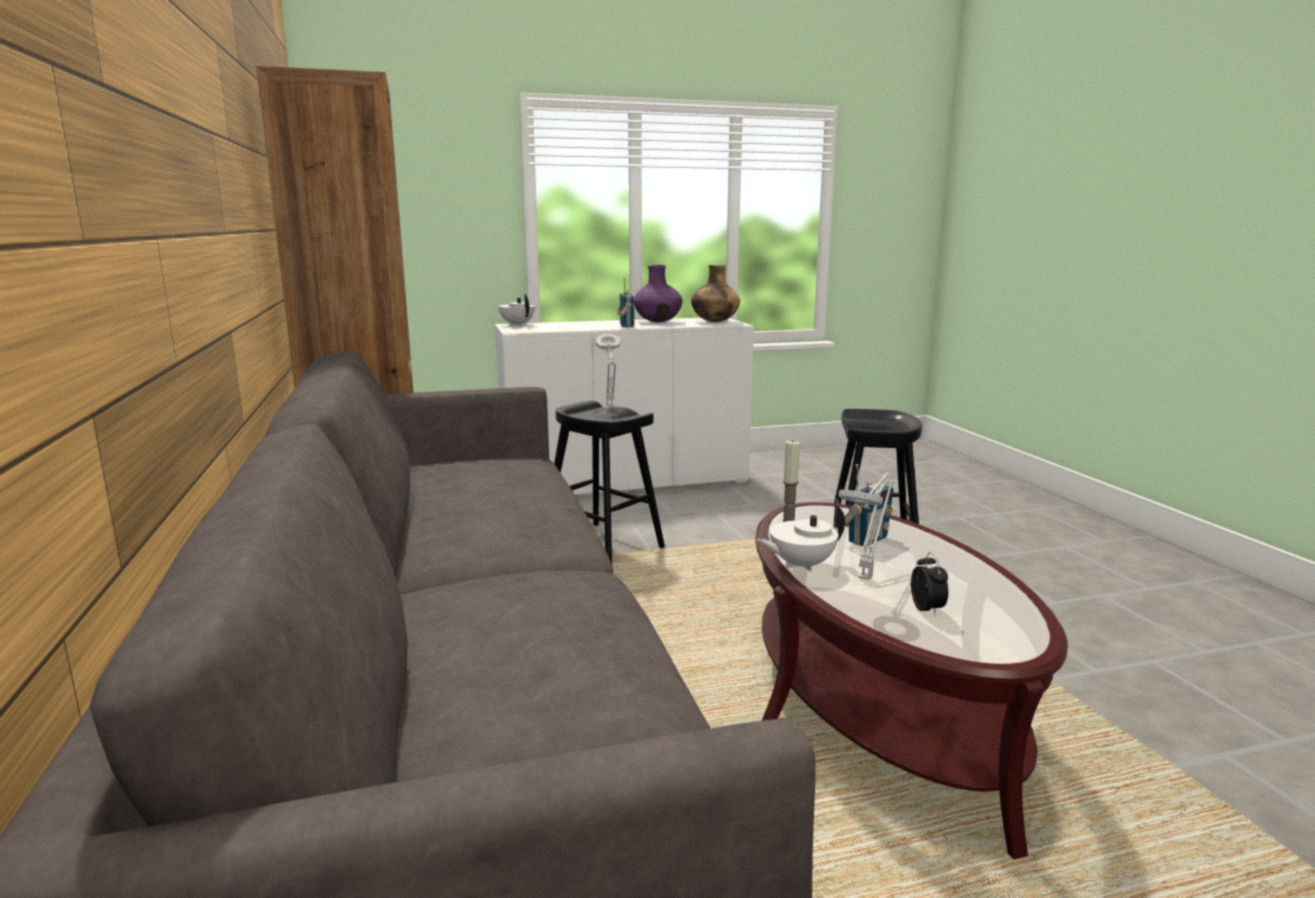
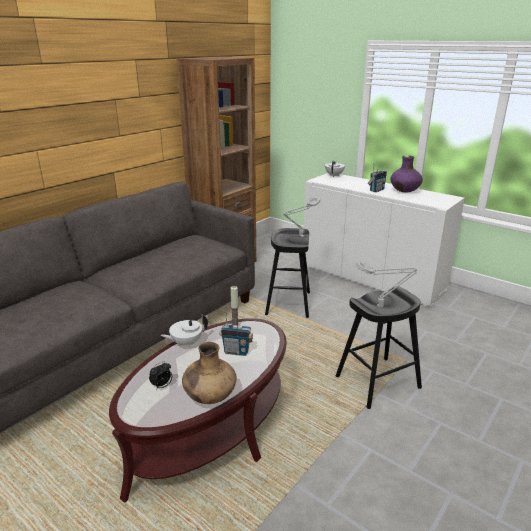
camera: 55 degrees right, 10 degrees up
(714, 322) = (435, 200): brown vase -> brown vase (210, 397)
(800, 565) = (186, 343): white teapot -> white teapot turned 60 degrees counterclockwise
(866, 577) = (187, 362): grey table lamp -> grey table lamp (381, 306)

